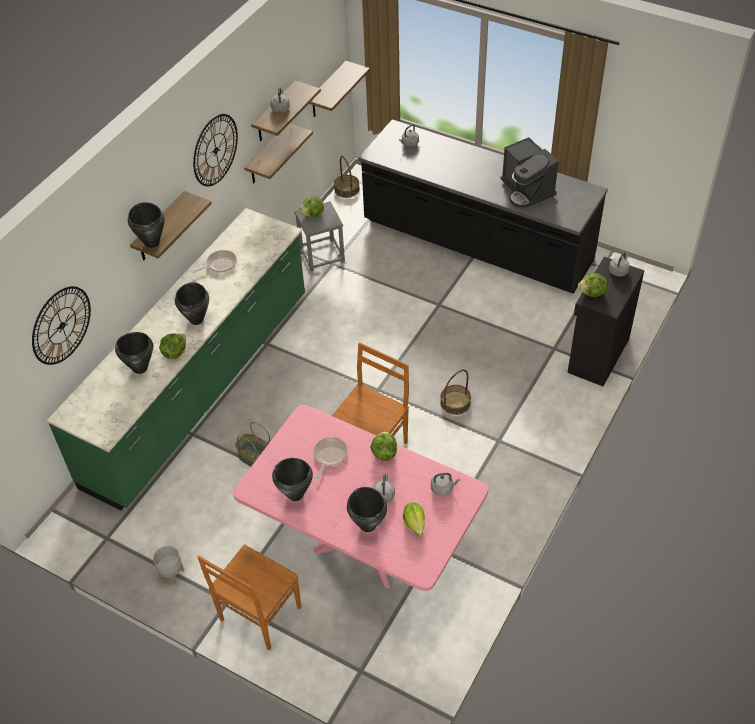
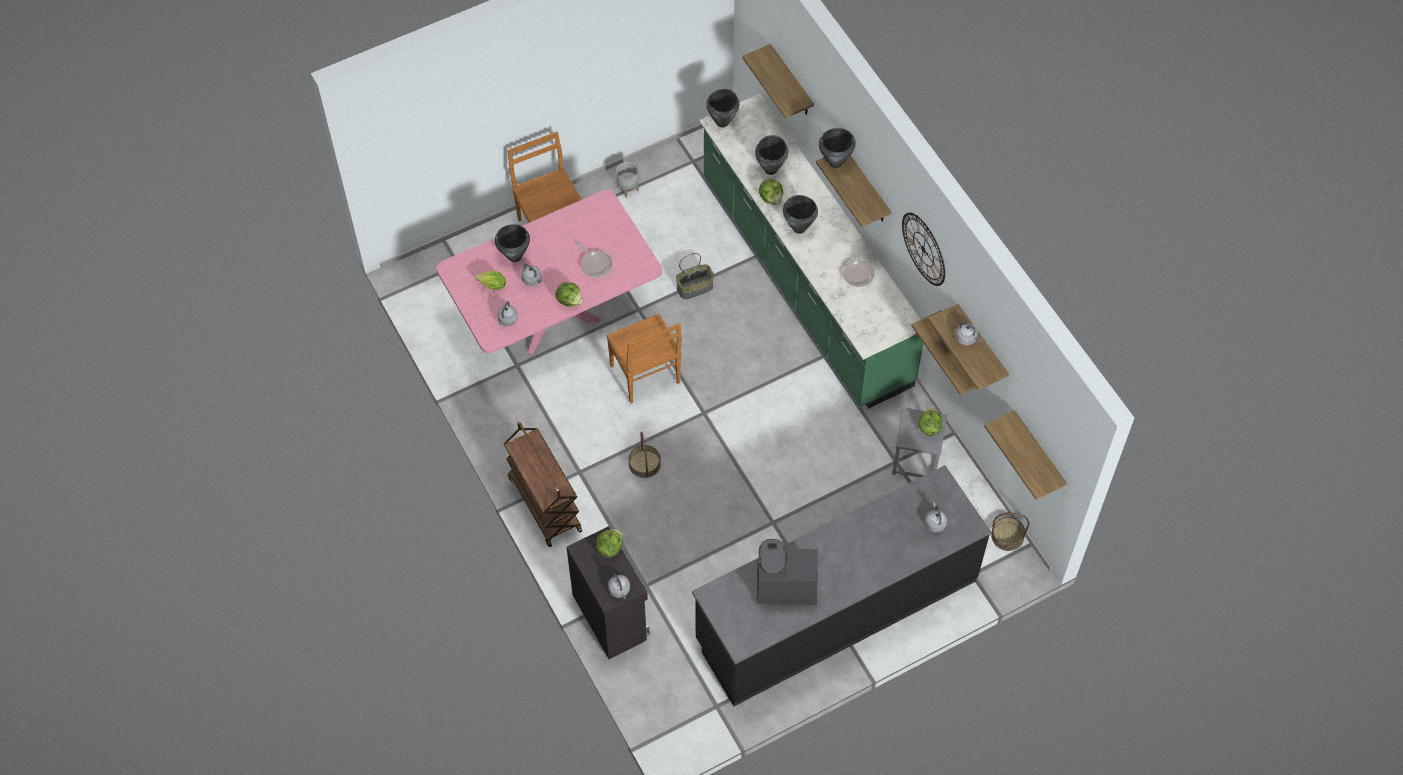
camera: 120 degrees right, 10 degrees up
(61, 325) = (791, 82): wall clock -> shelf
(295, 495) = (577, 226): black cooking pot -> black cooking pot (722, 122)
(547, 447) = (544, 504): none -> brown cart

